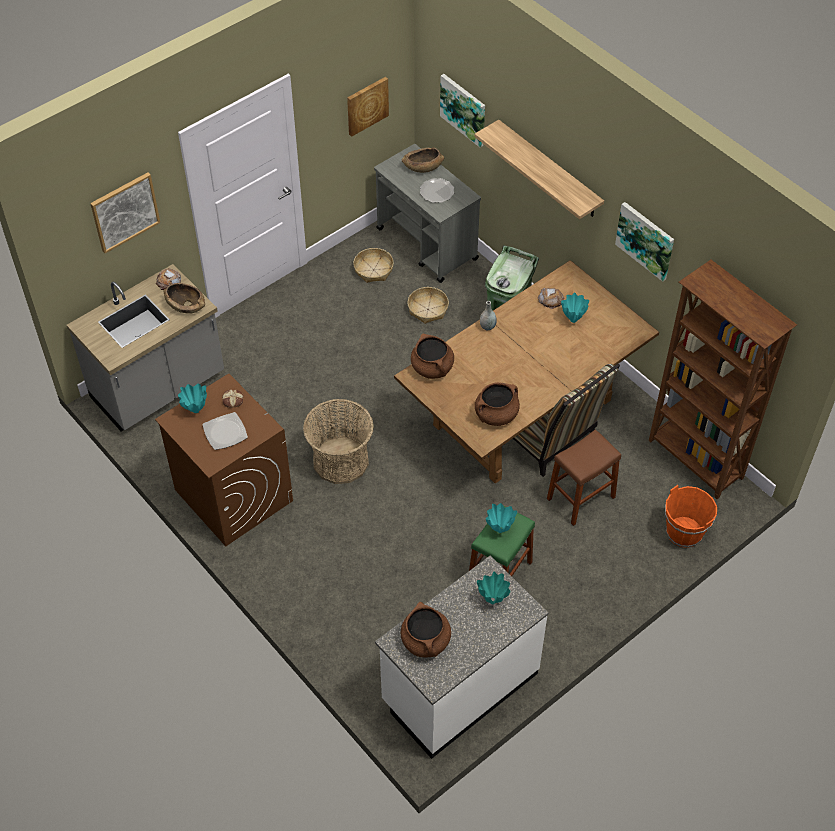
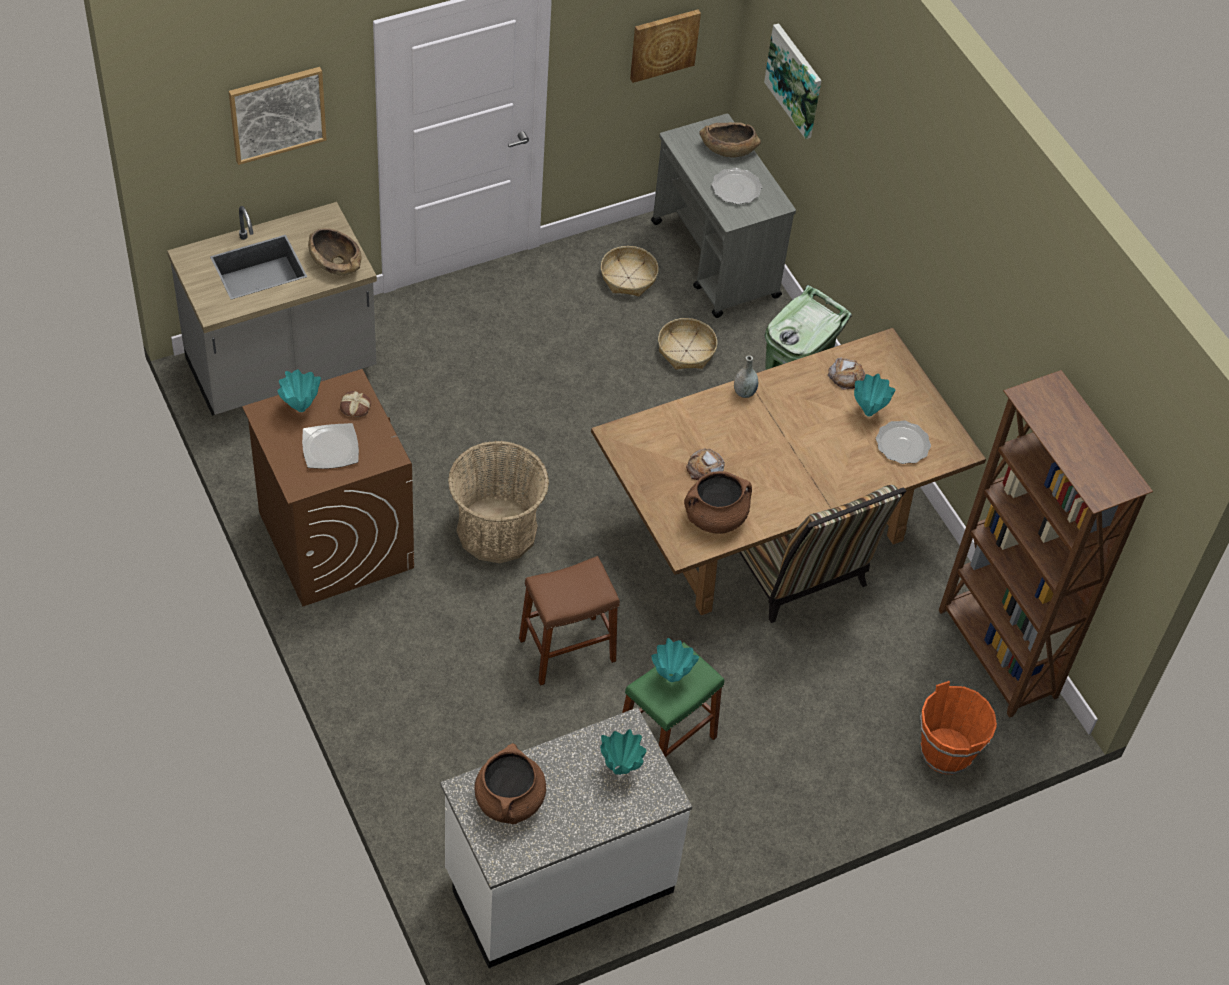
camera: 10 degrees right, 0 degrees up
(169, 281) = (323, 224): bread -> bread (705, 468)
(432, 368) = (648, 431): brown cooking pot -> none
(549, 170) = (885, 192): shelf -> none
(581, 498) = (815, 666): brown stool -> brown stool (567, 650)
(602, 335) = (902, 444): none -> plate
(645, 240) = (987, 322): picture -> none

